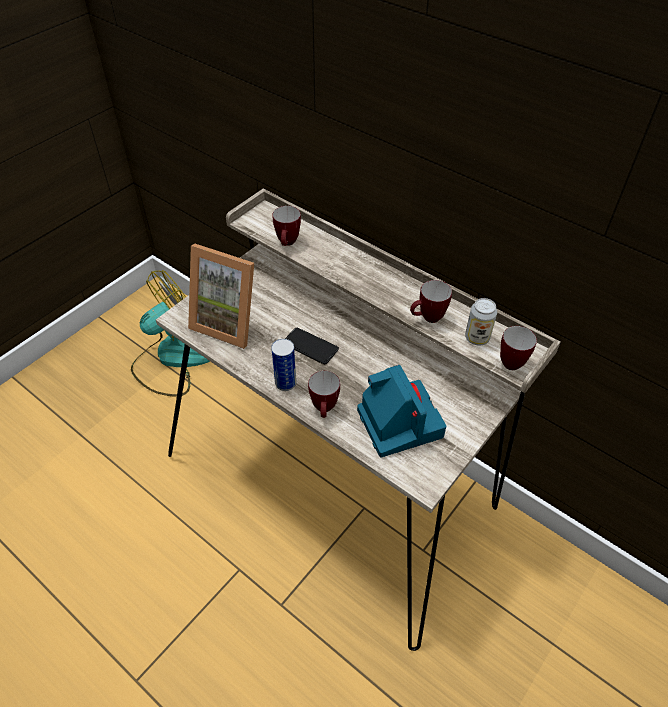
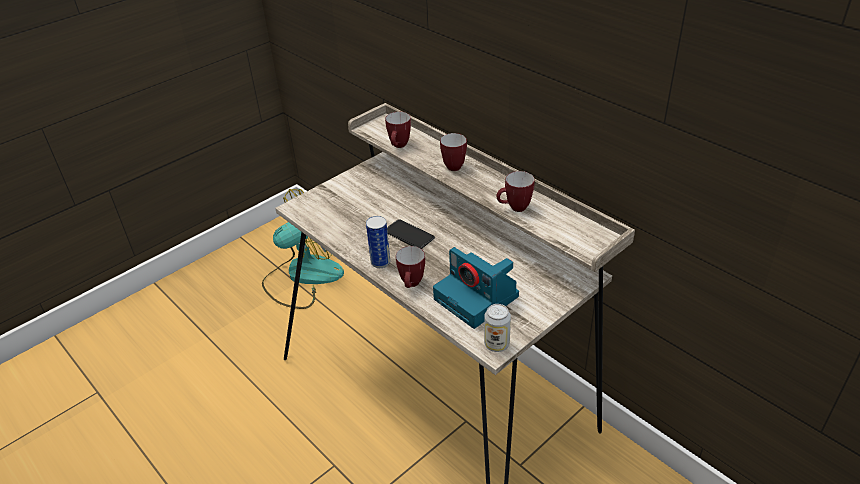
camera: 10 degrees right, 10 degrees down
(229, 322) = (340, 212): picture frame -> none
(398, 421) = (478, 298): camera -> camera turned 150 degrees clockwise
(477, 338) = (557, 225): can -> can (496, 344)
(509, 360) = (584, 244): mug -> mug (453, 165)

